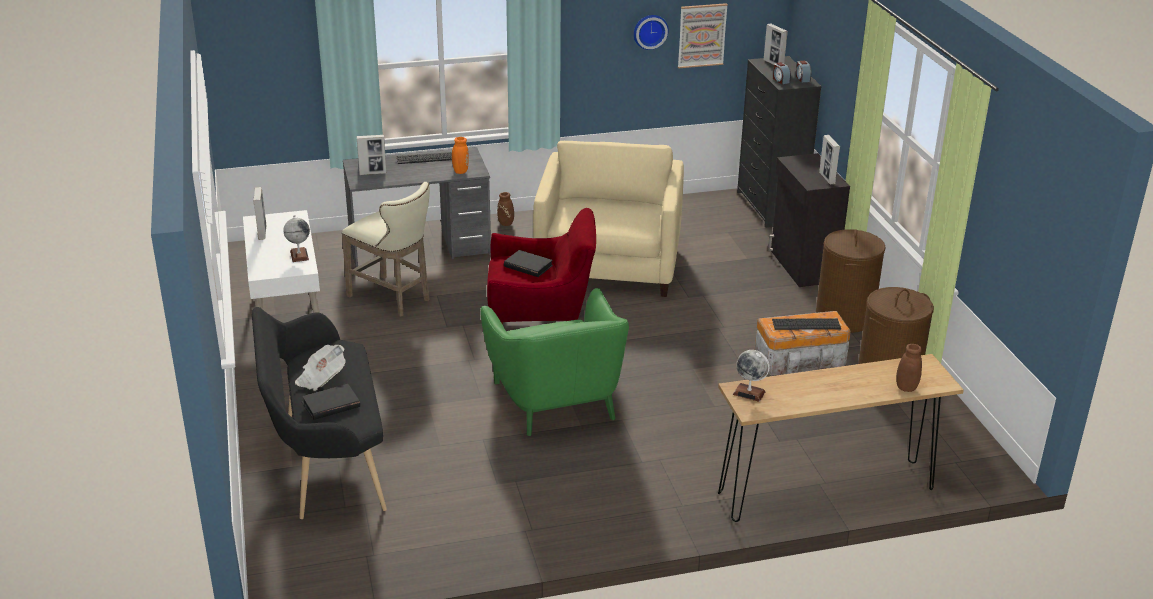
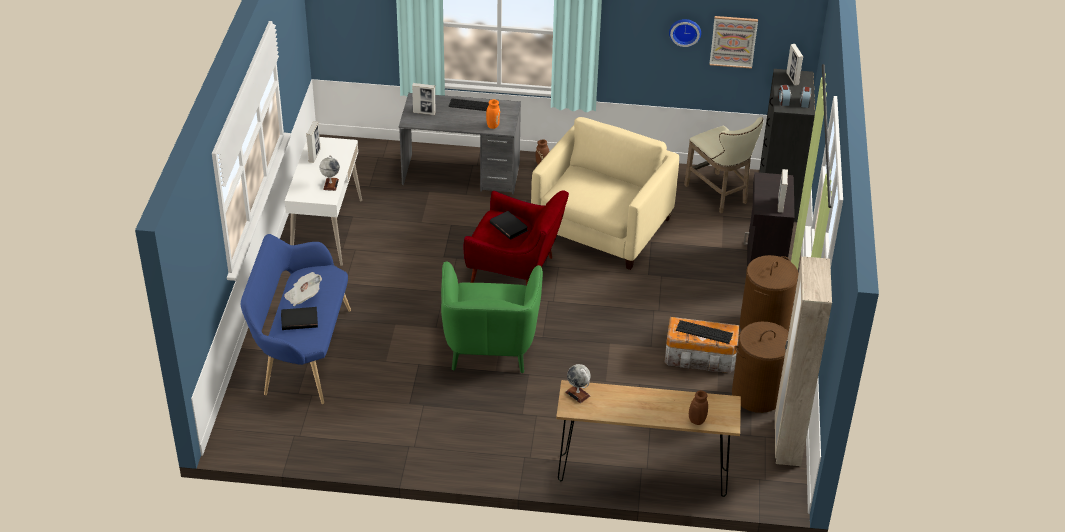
camera: 20 degrees right, 10 degrees up
(326, 461) = (302, 352): black bench -> blue bench
(393, 299) = (416, 220): beige stool -> beige stool (719, 195)
(954, 419) = (787, 442): none -> beige wardrobe

